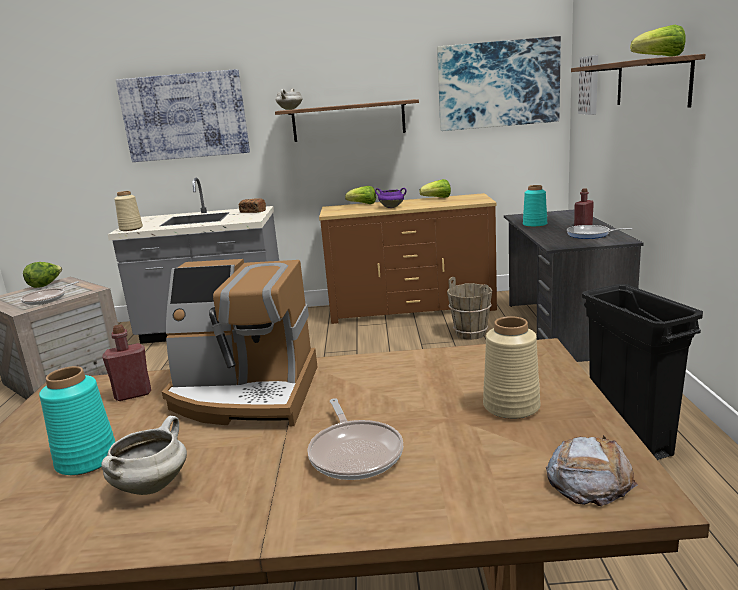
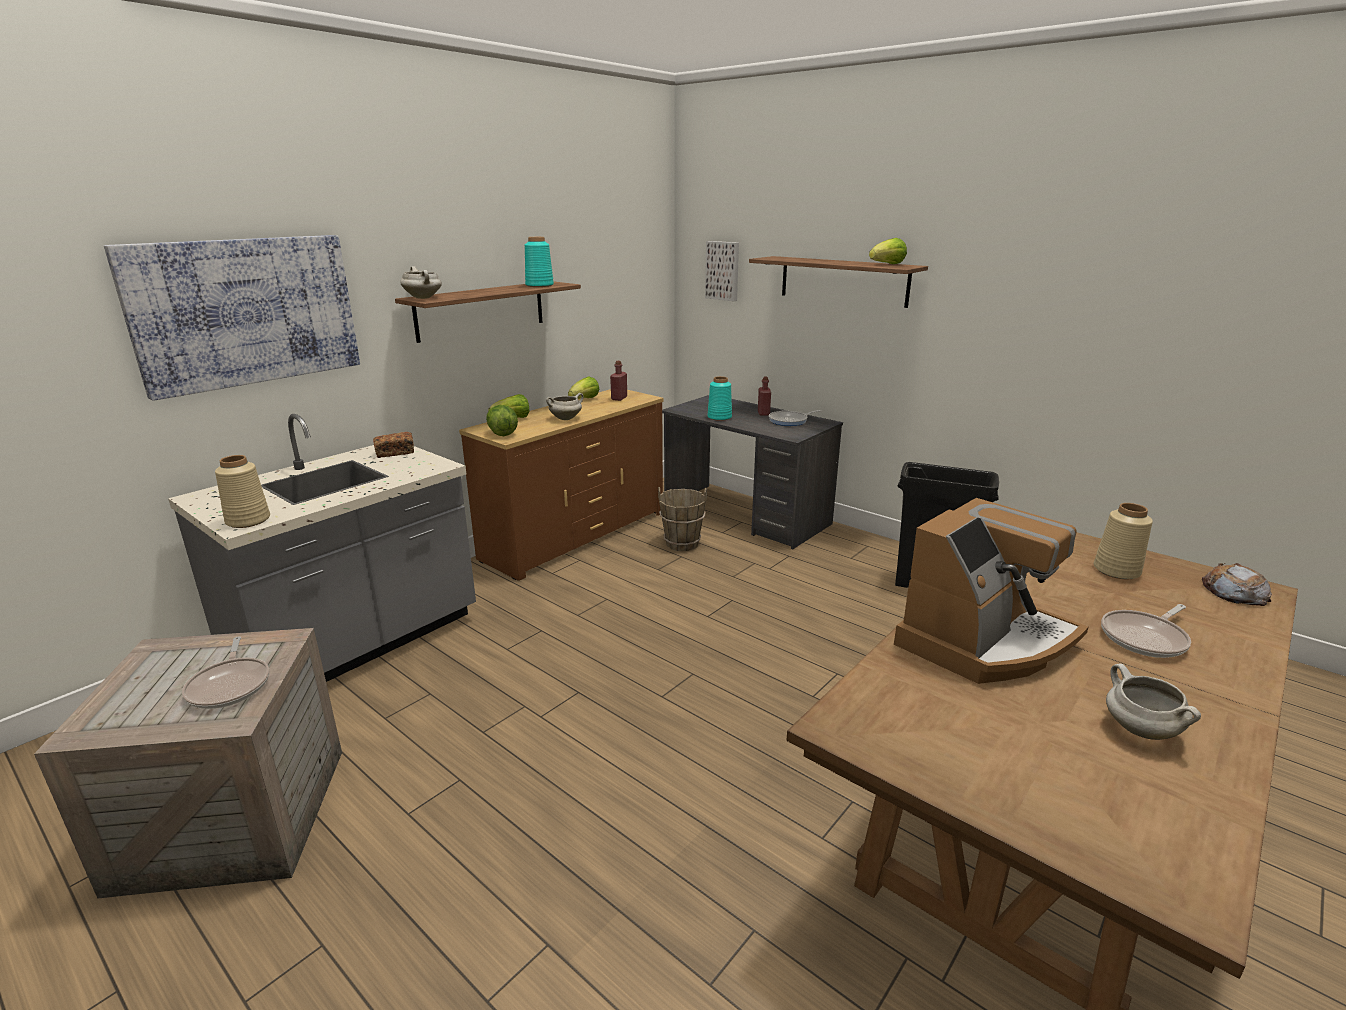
camera: 50 degrees left, 5 degrees up
(45, 285) = (135, 670): lettuce -> lettuce (502, 433)
(87, 460) = (1057, 750): turquoise vase -> turquoise vase (539, 285)
(133, 394) = (914, 691): red bottle -> red bottle (619, 398)
(355, 453) = (1145, 638): frying pan -> frying pan turned 120 degrees clockwise
(392, 207) = (566, 418): purple cooking pot -> white cooking pot
(498, 84) = (622, 264): picture -> none

